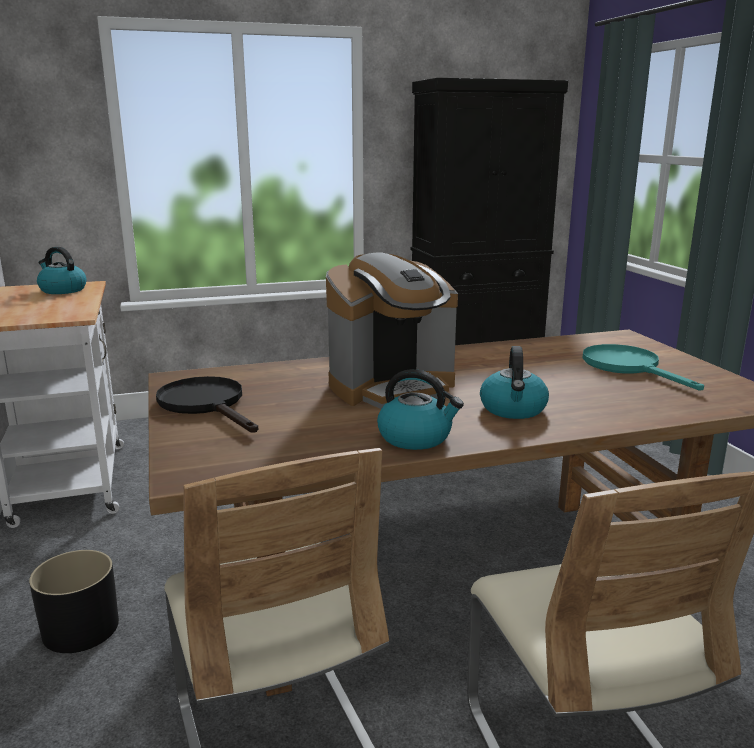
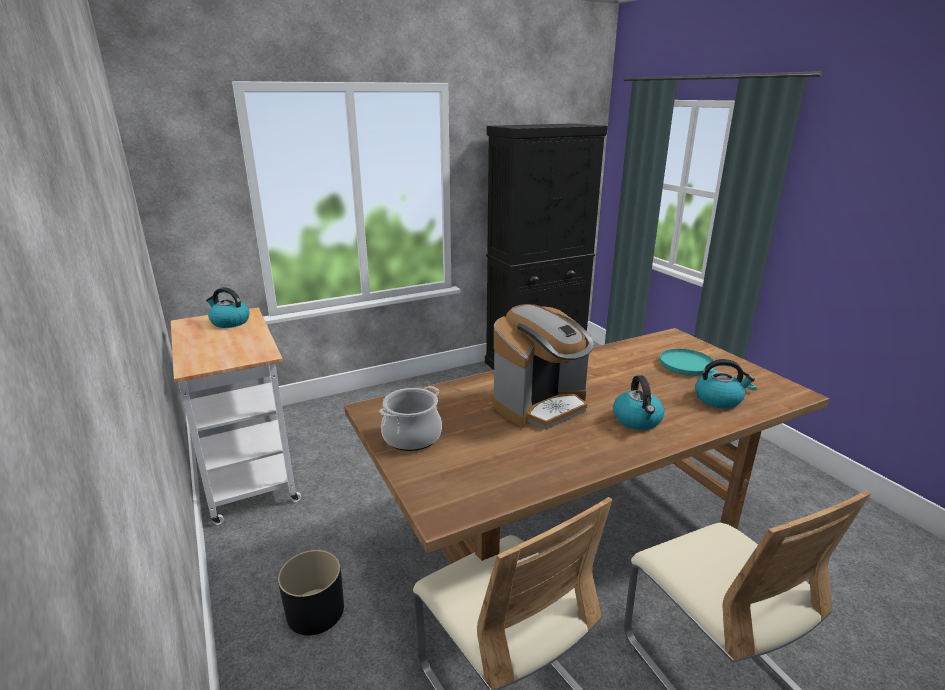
camera: 10 degrees left, 5 degrees up
(207, 405) = (412, 436): black frying pan -> cooking pot
(416, 437) = (585, 456): kettle -> kettle (718, 399)

